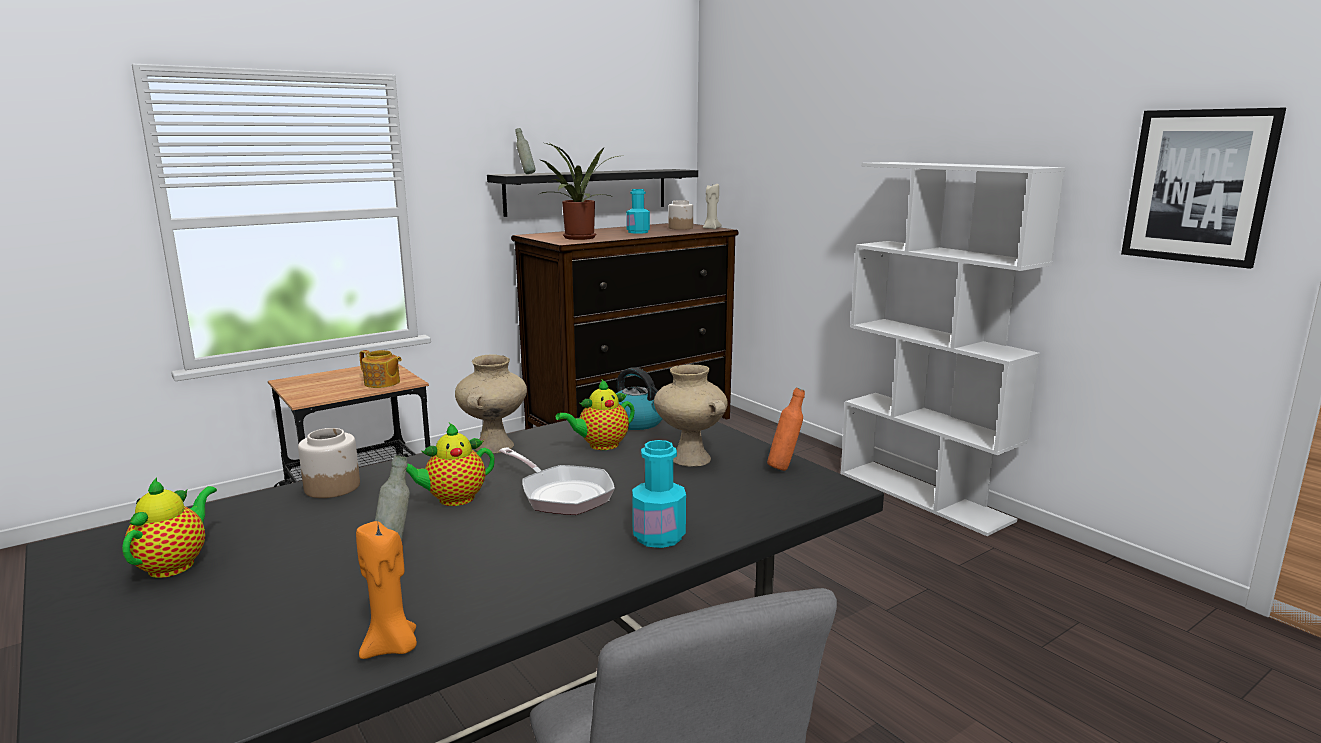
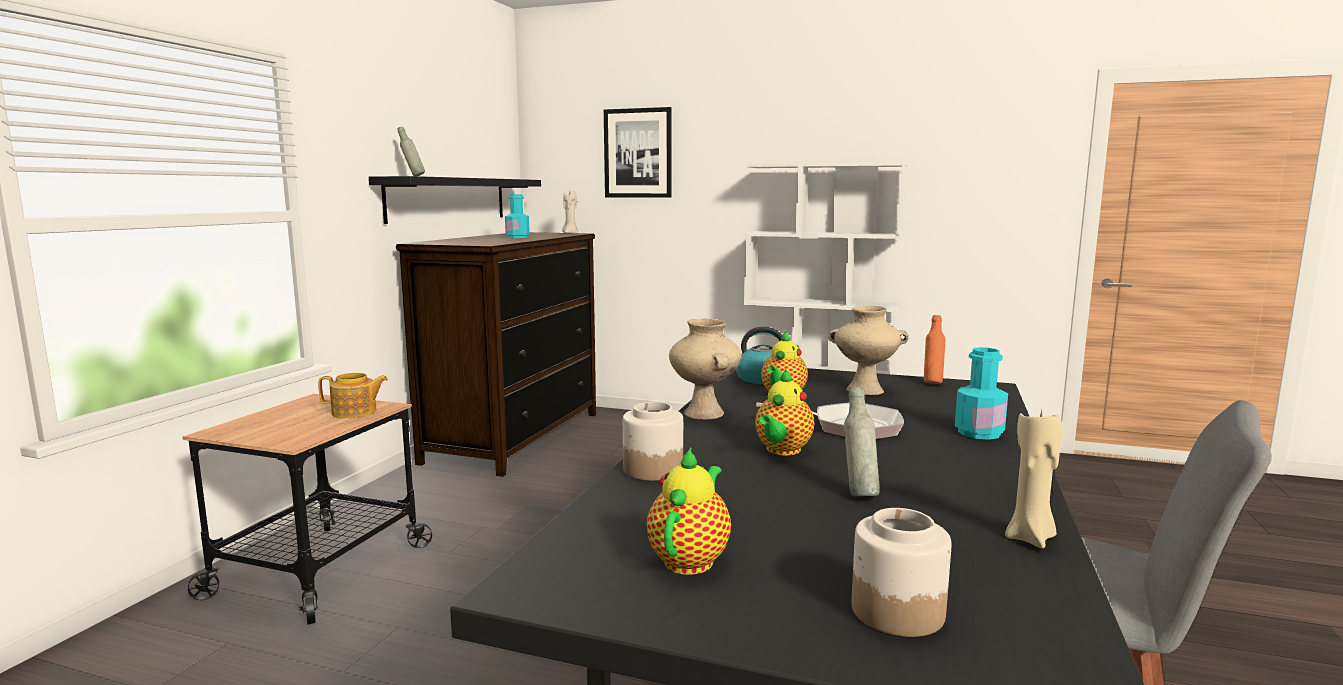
camera: 35 degrees left, 5 degrees down
(175, 564) = (691, 559): teapot -> teapot turned 45 degrees clockwise
(392, 648) = (1030, 538): orange candle -> beige candle
(578, 238) = (484, 242): potted plant -> none
(680, 228) = (541, 234): jar -> jar (897, 611)
(1198, 186) = (1000, 173): picture -> picture (638, 153)

